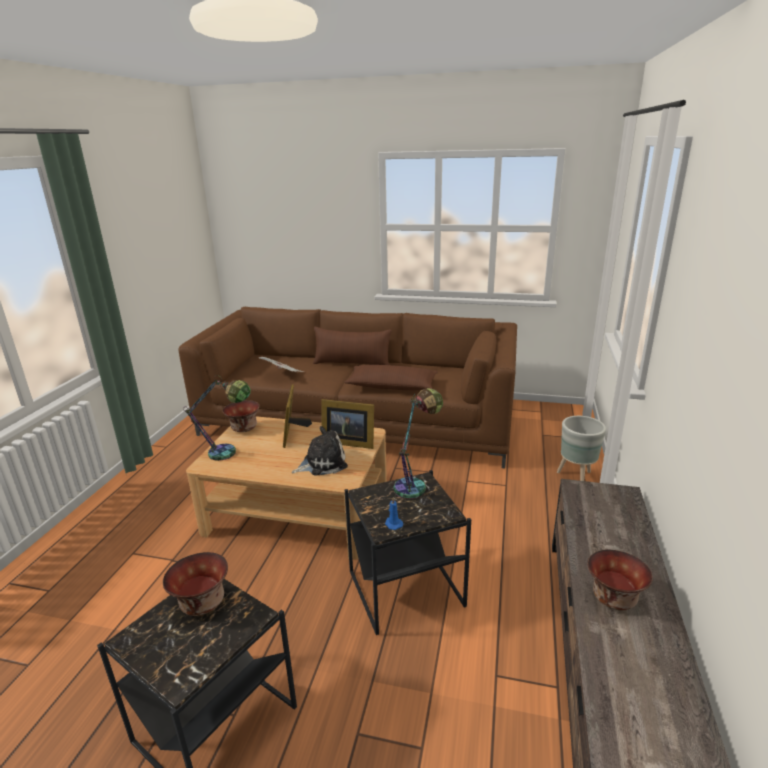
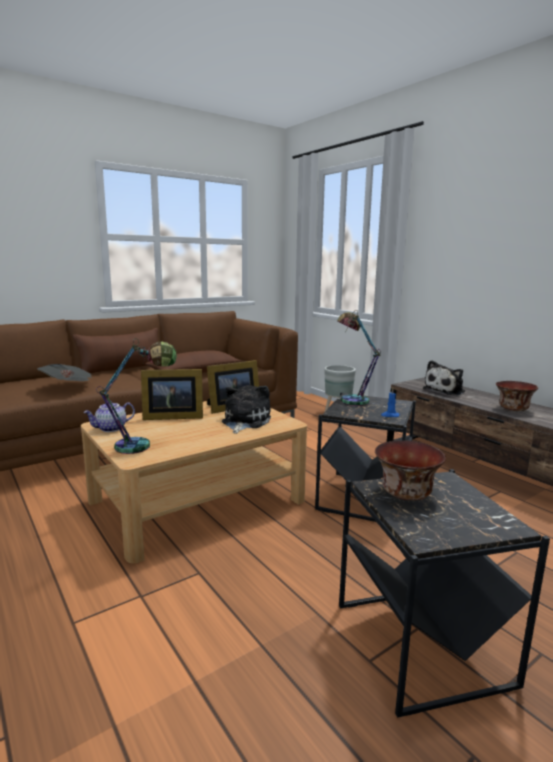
camera: 50 degrees left, 10 degrees down
(244, 429) = (111, 429): bowl -> teapot
(293, 433) = (171, 416): picture frame -> picture frame turned 45 degrees counterclockwise
(603, 521) = (445, 390): none -> plush toy

